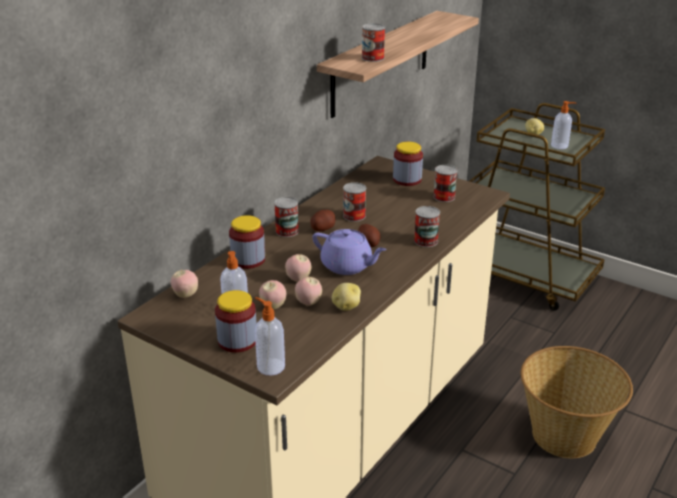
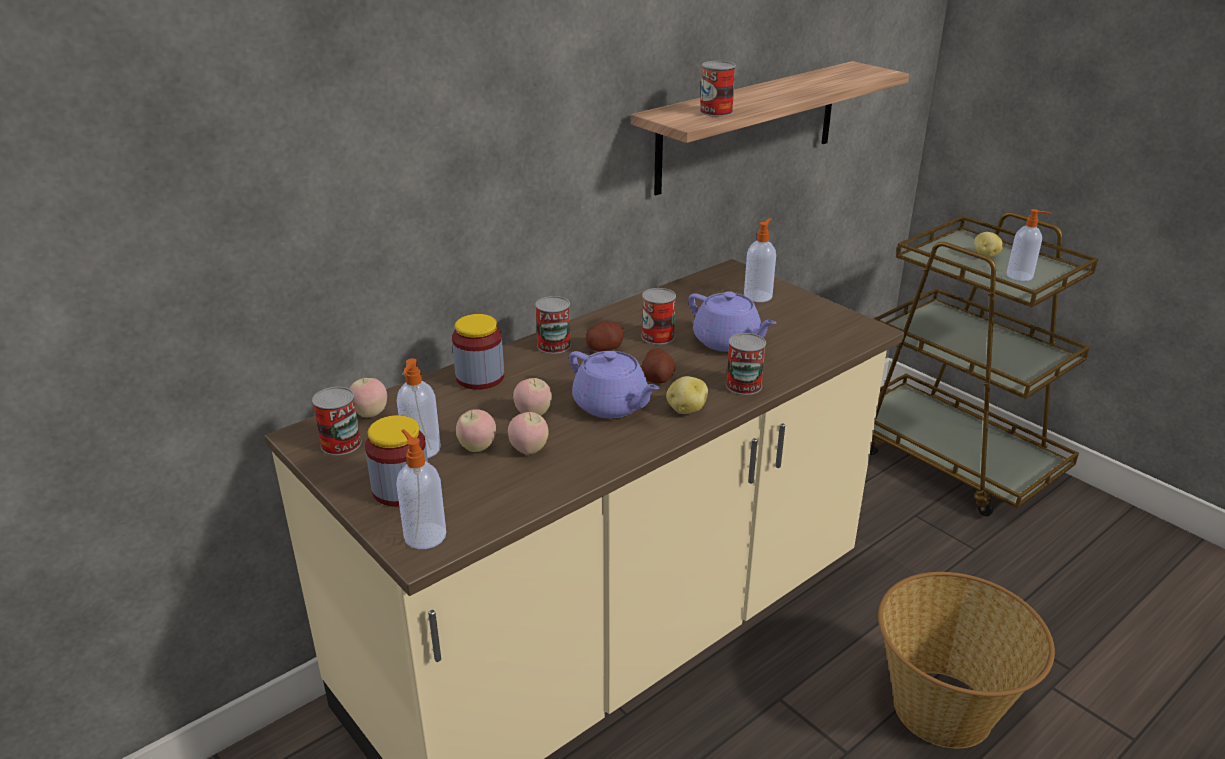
camera: 15 degrees right, 0 degrees up
(346, 307) = (579, 464): potato -> potato (686, 409)
(402, 213) = (728, 342): none -> purple teapot
(407, 179) = (758, 296): jar -> soap dispenser
(444, 197) = (801, 326): can -> can (341, 444)

